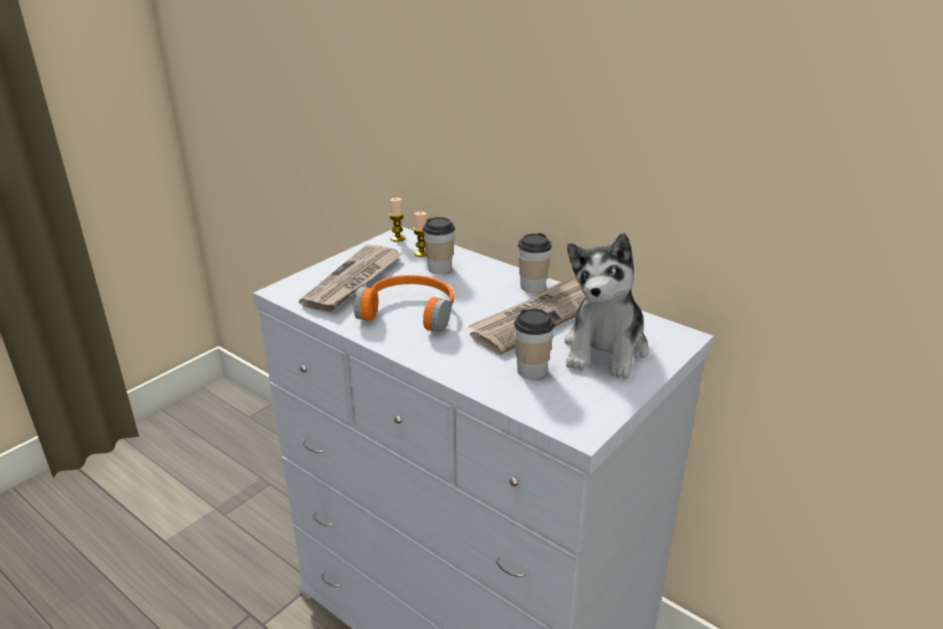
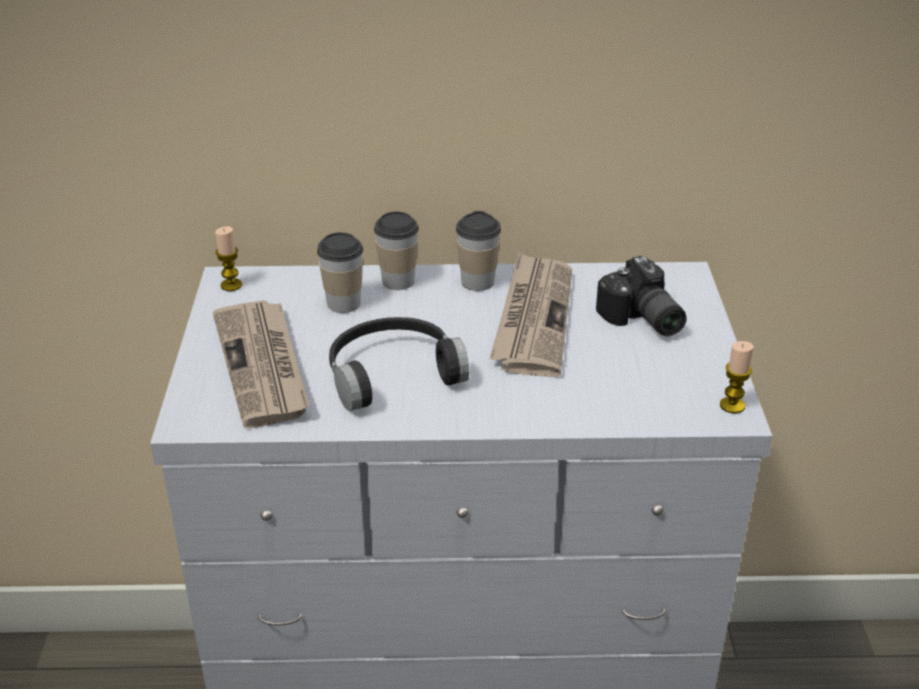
camera: 40 degrees left, 5 degrees up
(410, 312) = (392, 373): orange headphones -> black headphones
(421, 253) = (293, 293): candle -> candle (732, 405)
(531, 370) = (609, 378): cup -> cup (398, 281)
(605, 349) = (641, 320): plush toy -> camera

